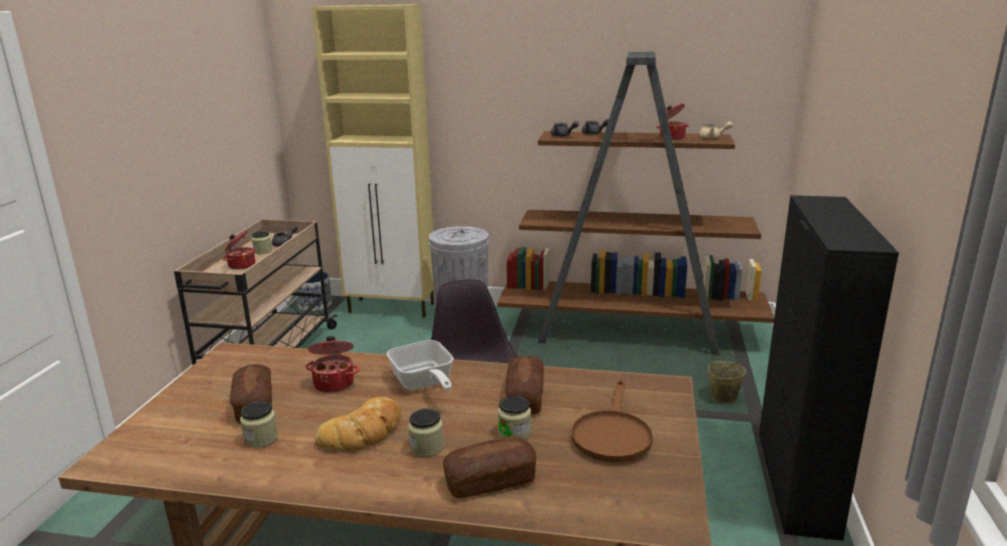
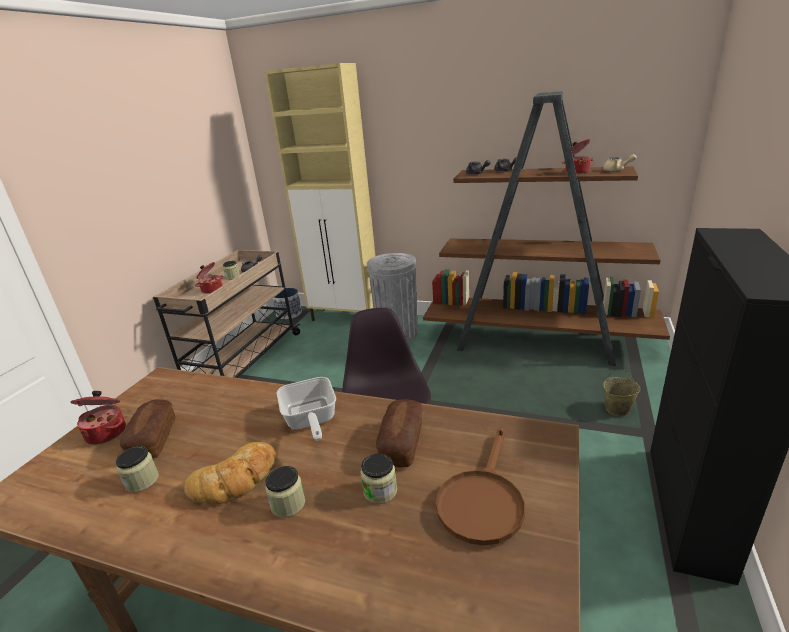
camera: 10 degrees right, 5 degrees up
(334, 383) = (232, 416): cooking pot -> cooking pot (107, 432)
(490, 482) = (338, 560): bread -> none

